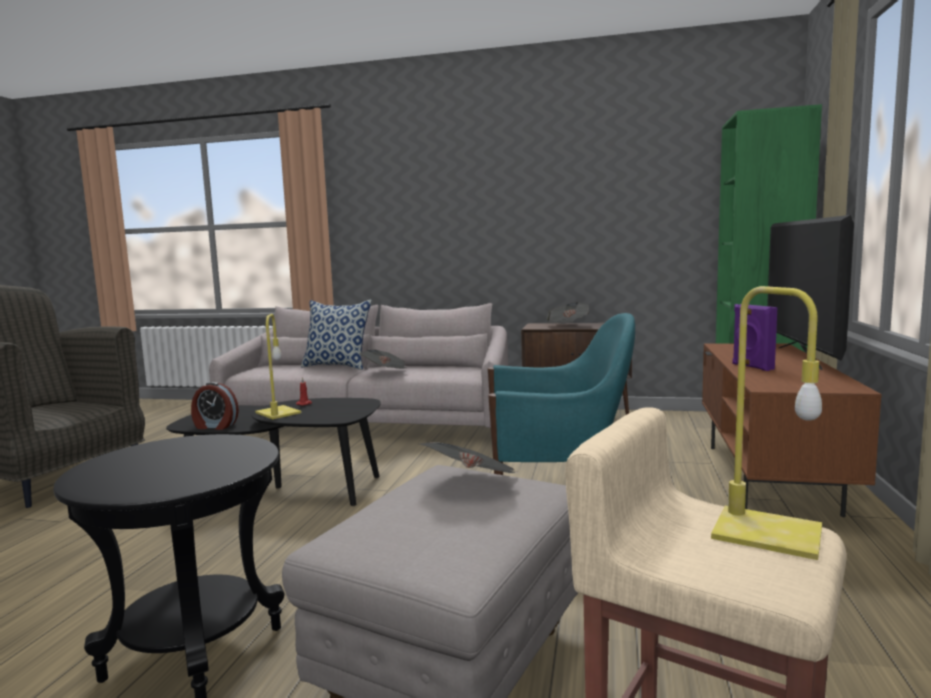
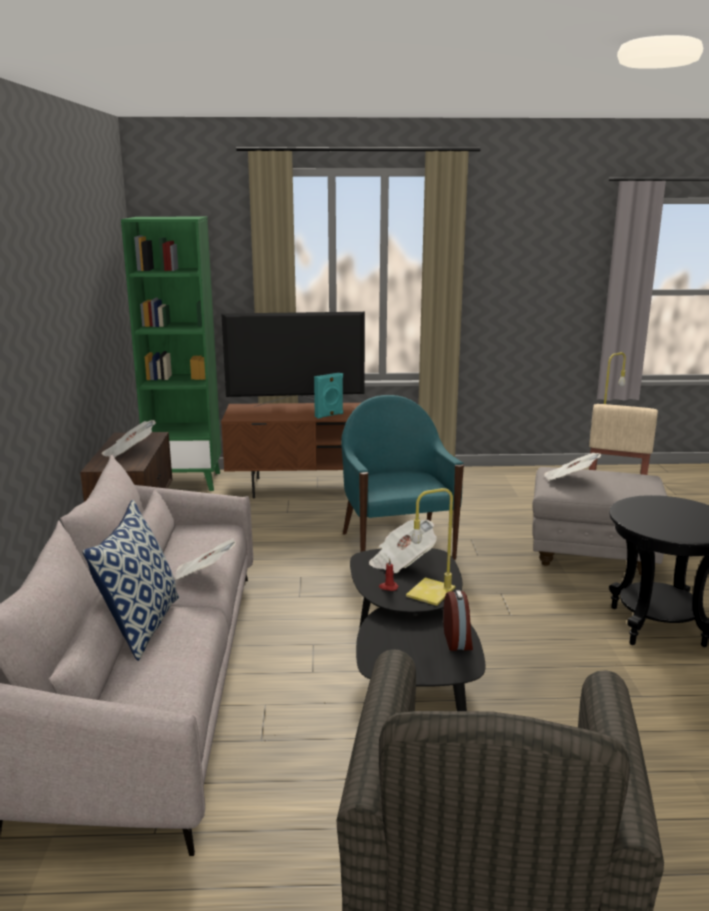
camera: 105 degrees left, 10 degrees up
(342, 409) = (402, 562): none -> newspaper
(751, 367) = (329, 415): purple speaker -> turquoise speaker

